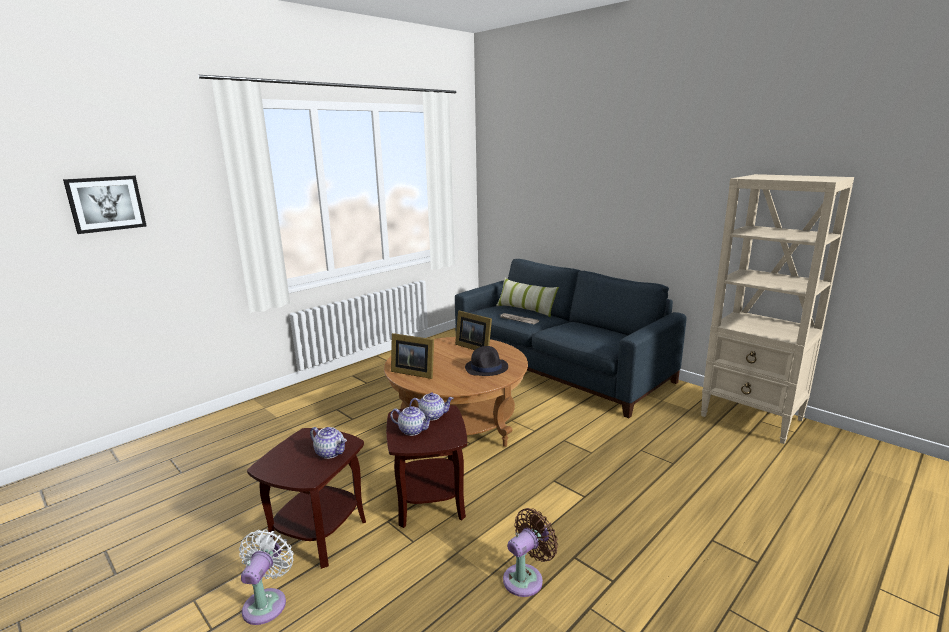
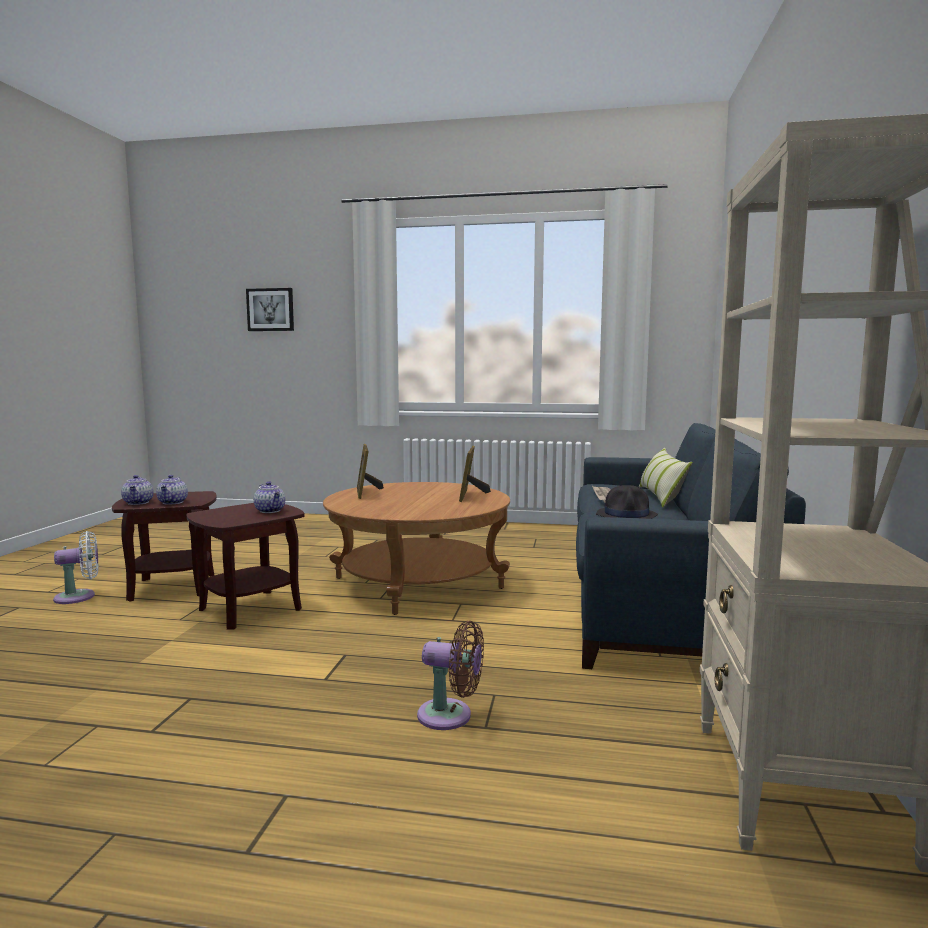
camera: 55 degrees right, 10 degrees down
(413, 430) = (233, 511): teapot -> teapot (138, 502)
(486, 367) = (419, 507): black hat -> black hat (627, 515)
(526, 578) = (140, 680): brown fan -> brown fan (450, 716)

